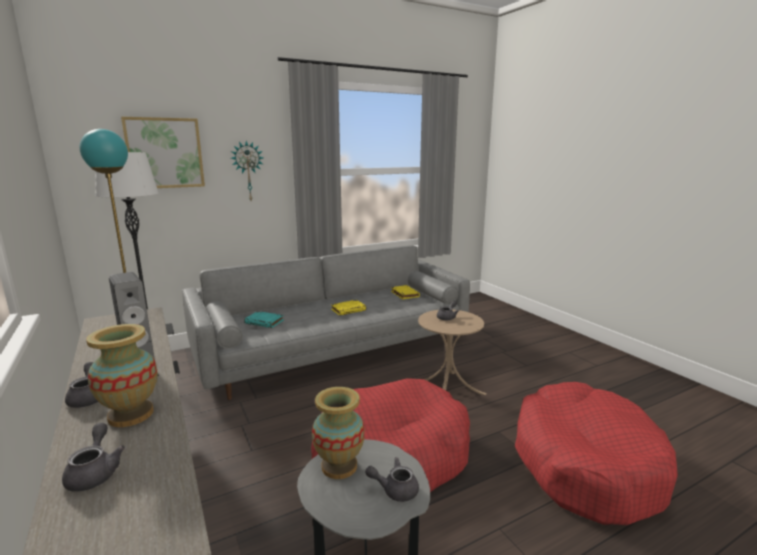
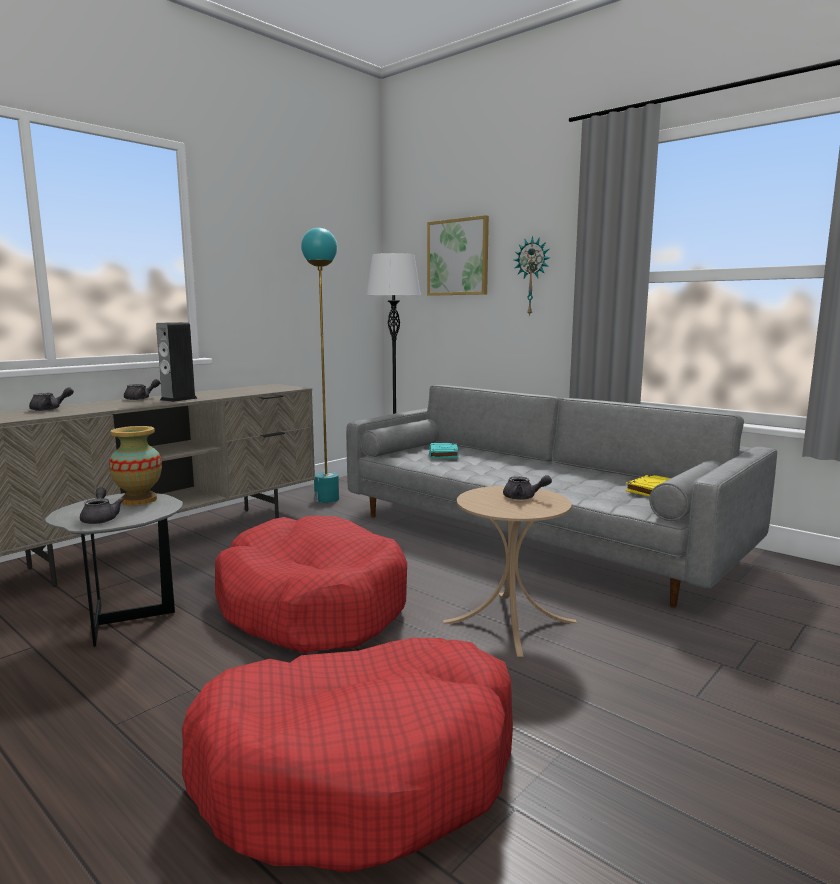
camera: 70 degrees right, 5 degrees down
(131, 415) = (115, 405): vase -> none
(348, 310) = (532, 474): yellow book -> none

